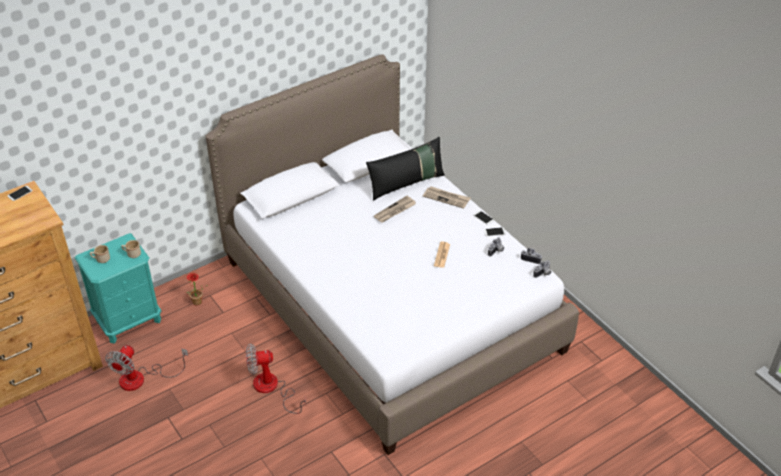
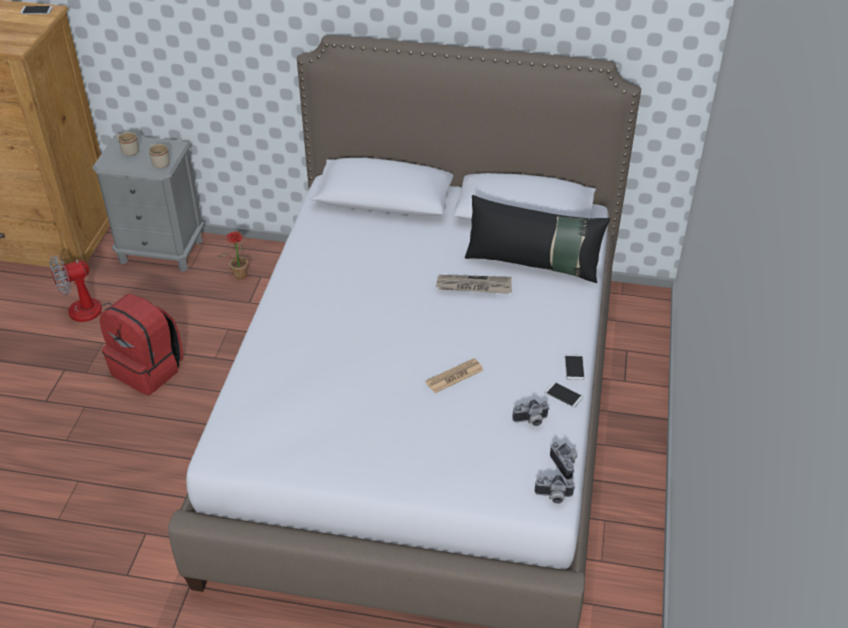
camera: 45 degrees right, 0 degrees up
(129, 320) = (162, 251): turquoise nightstand -> grey nightstand
(217, 382) = (149, 369): none -> red backpack
(272, 388) = (185, 416): fan -> none
(446, 198) = (560, 312): newspaper -> none

